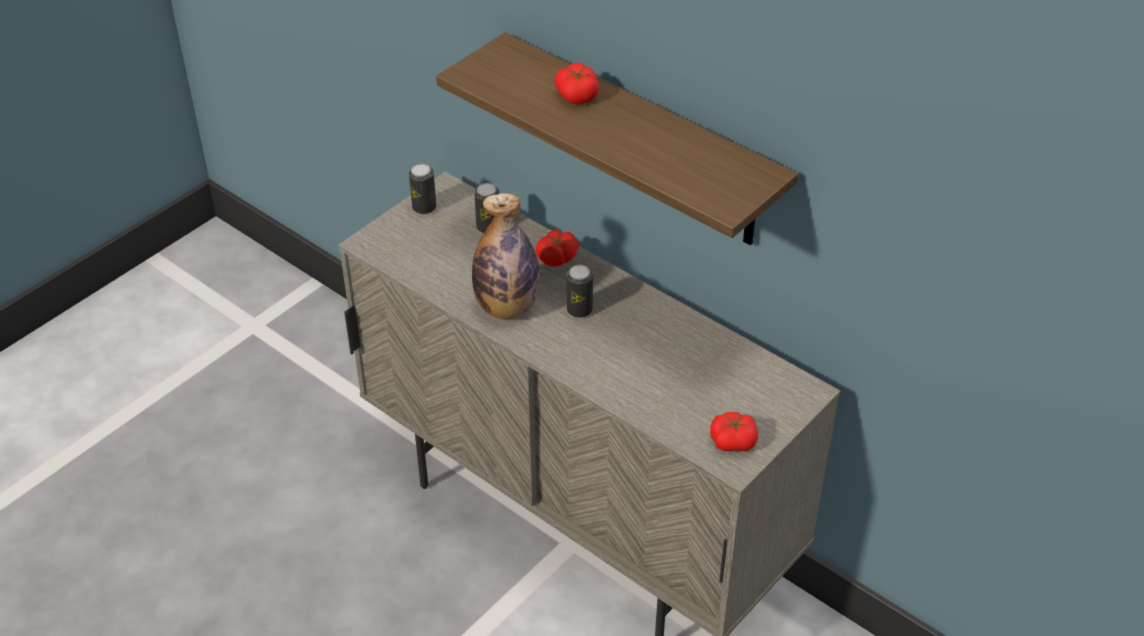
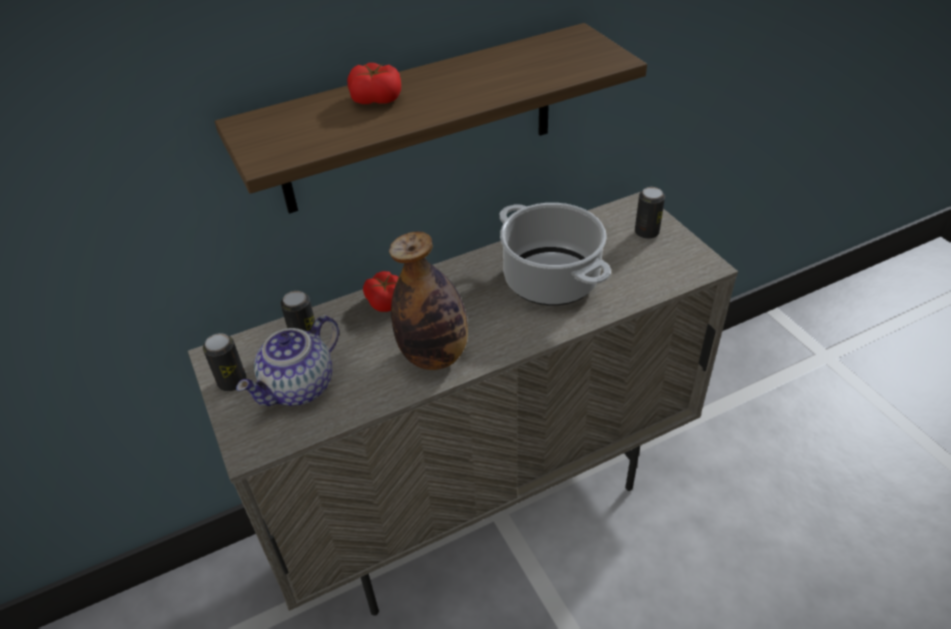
camera: 65 degrees left, 0 degrees up
(434, 245) = (300, 388): none -> teapot
(579, 310) = (469, 305): can -> can (646, 232)
(645, 353) = (549, 279): none -> cooking pot
(733, 441) = (679, 259): tomato -> none

